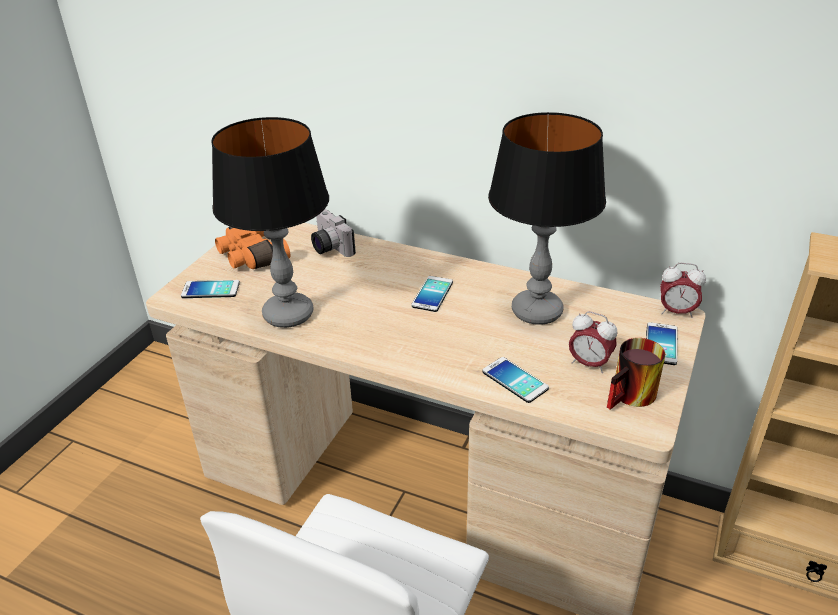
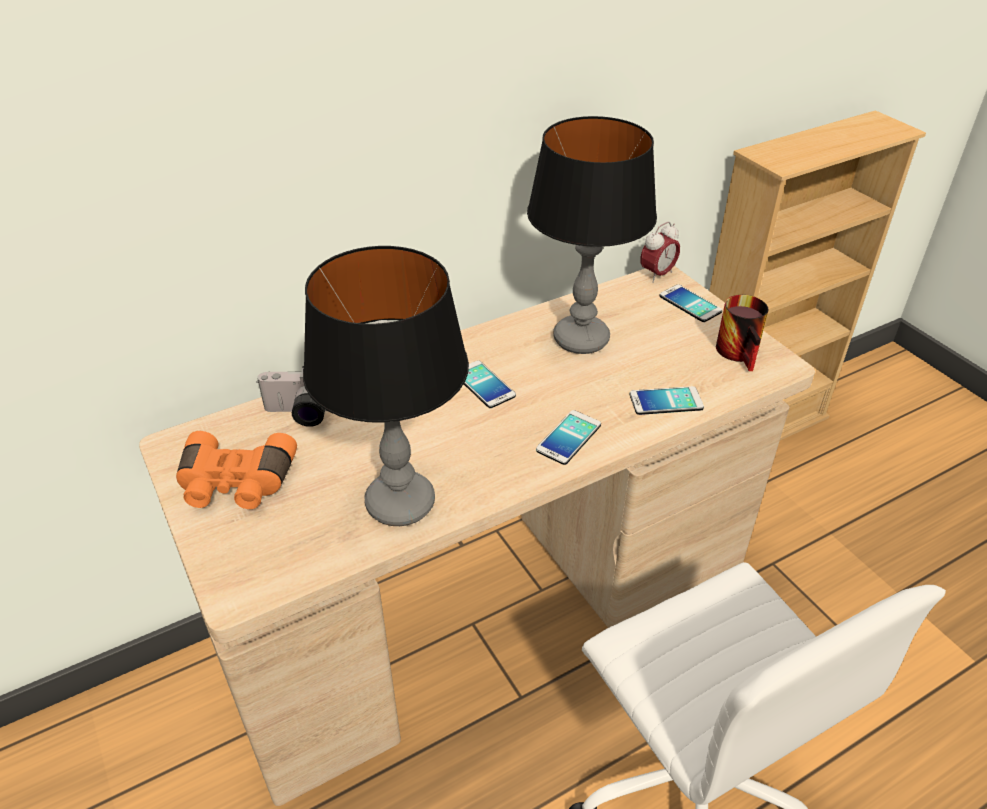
camera: 55 degrees left, 5 degrees up
(210, 290) = (266, 551): phone -> phone (569, 438)
(589, 364) = (681, 351): alarm clock -> none

